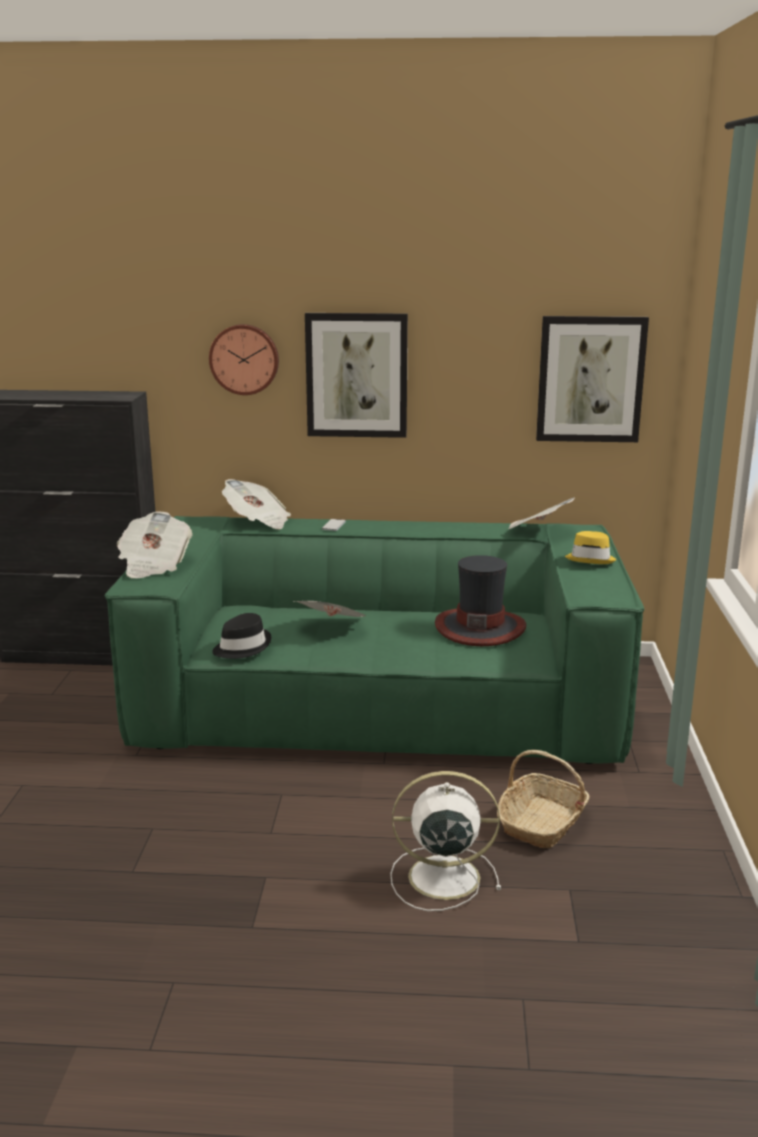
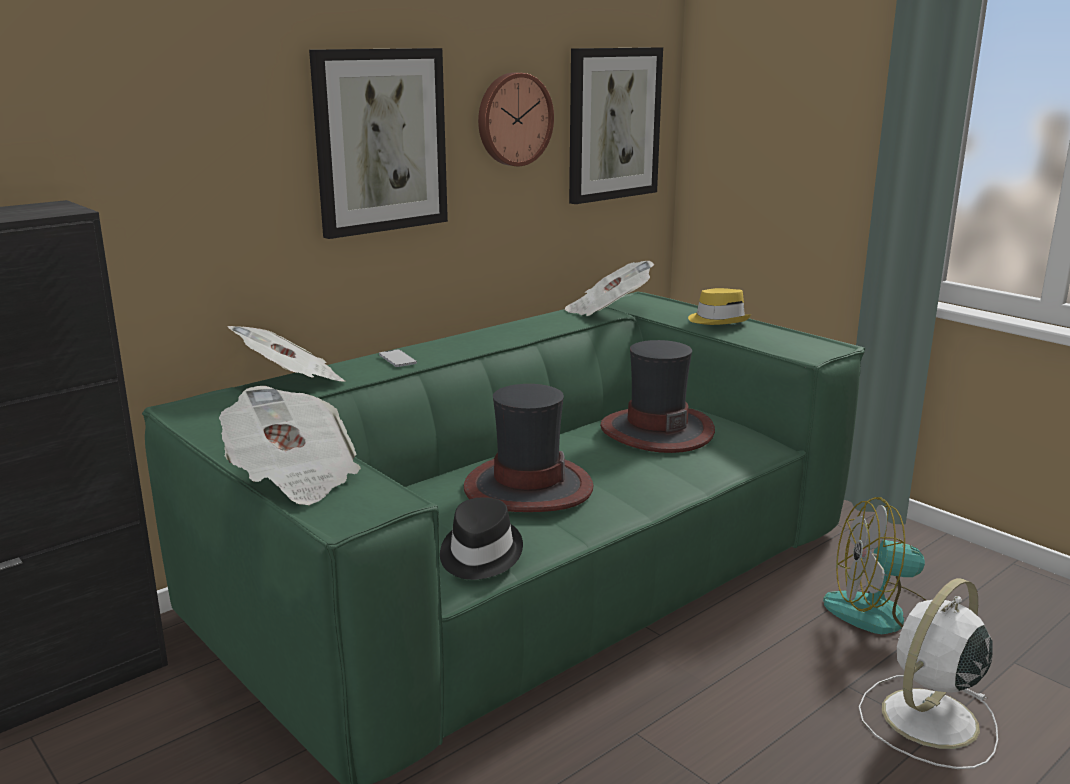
camera: 45 degrees left, 0 degrees up
(244, 359) = (224, 129): wall clock -> wall clock (513, 119)
(333, 628) = (527, 487): newspaper -> hat
(542, 823) = (883, 614): basket -> fan

